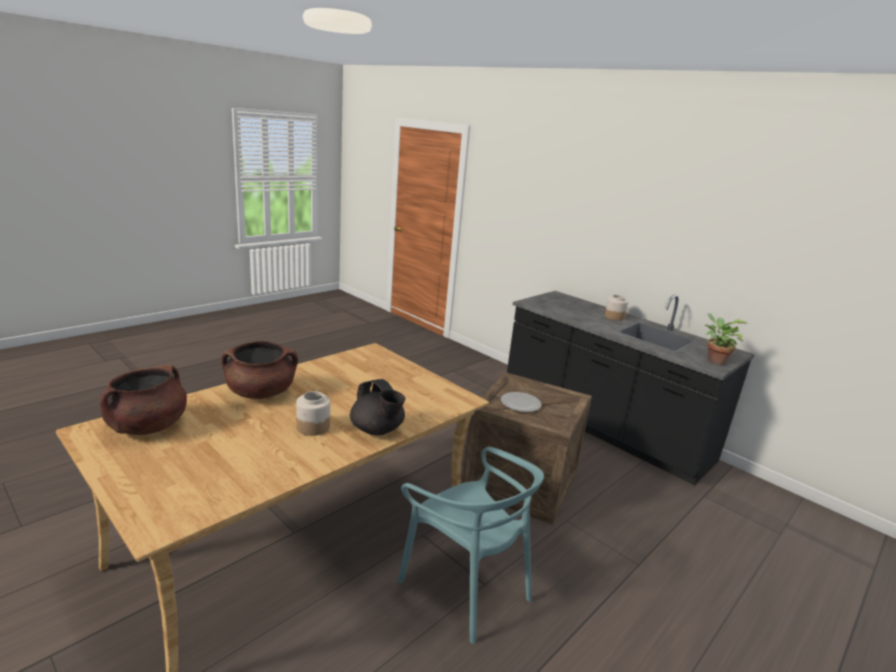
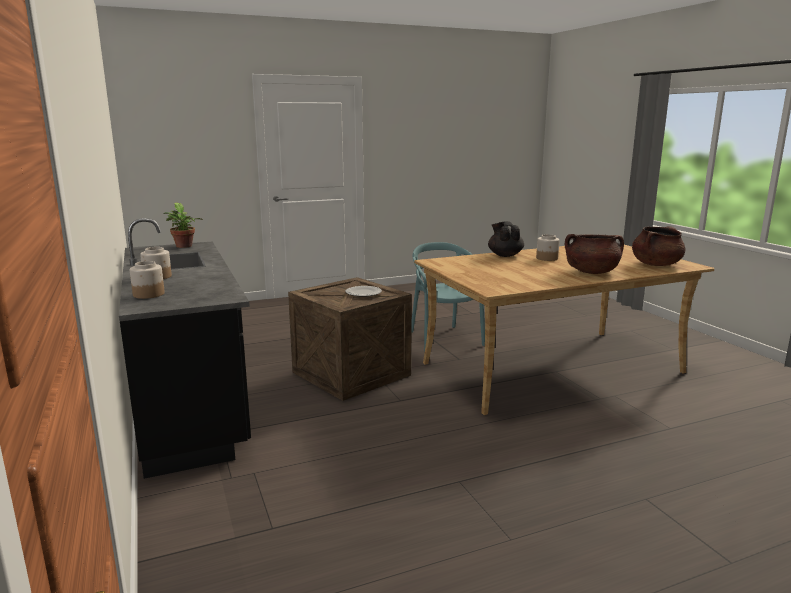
camera: 155 degrees left, 5 degrees down
(577, 302) = (148, 294): none -> jar

